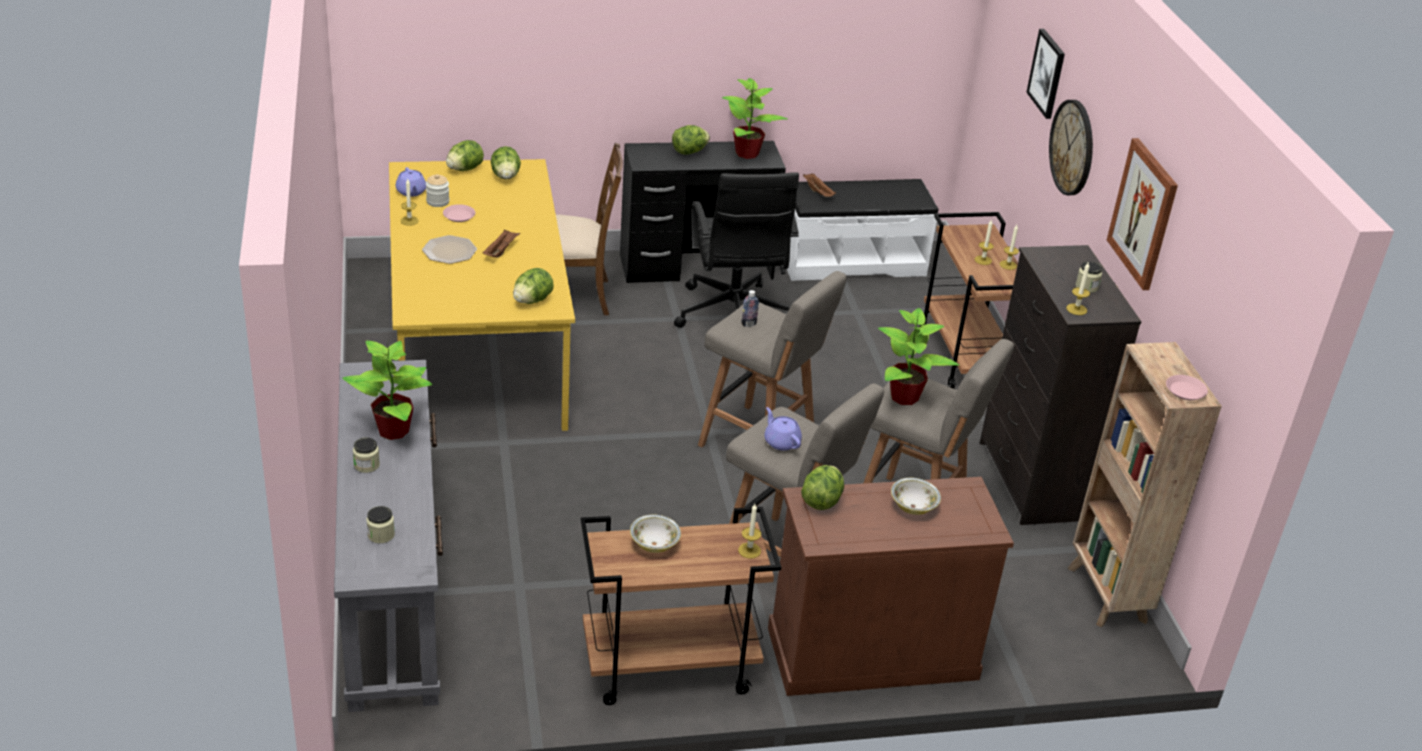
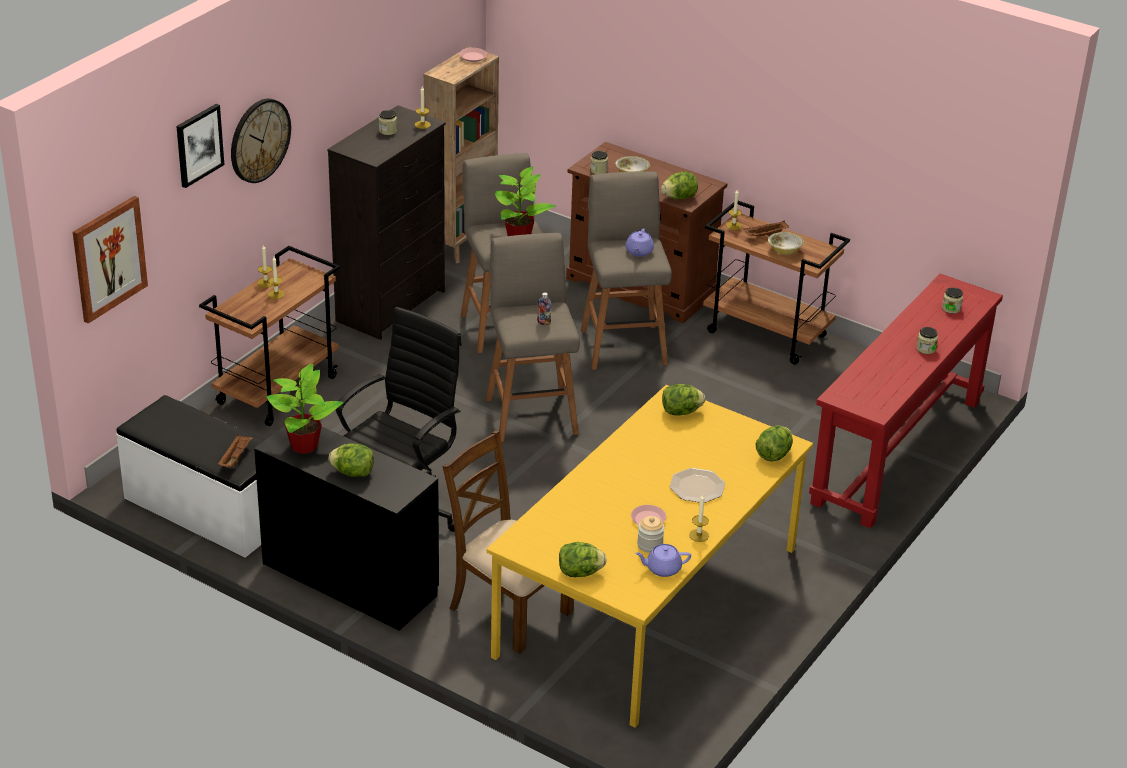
camera: 135 degrees left, 0 degrees up
(392, 590) = (897, 451): grey console table -> red console table
(394, 430) = (887, 361): potted plant -> none
(411, 192) = (662, 568): purple teapot -> purple teapot turned 120 degrees counterclockwise
(501, 251) = (653, 466): brown tray -> brown tray (765, 236)
(505, 176) = (552, 544): lettuce -> lettuce (773, 455)
(950, 492) = (598, 170): none -> jar
(1143, 213) = (355, 66): picture -> picture (109, 258)

